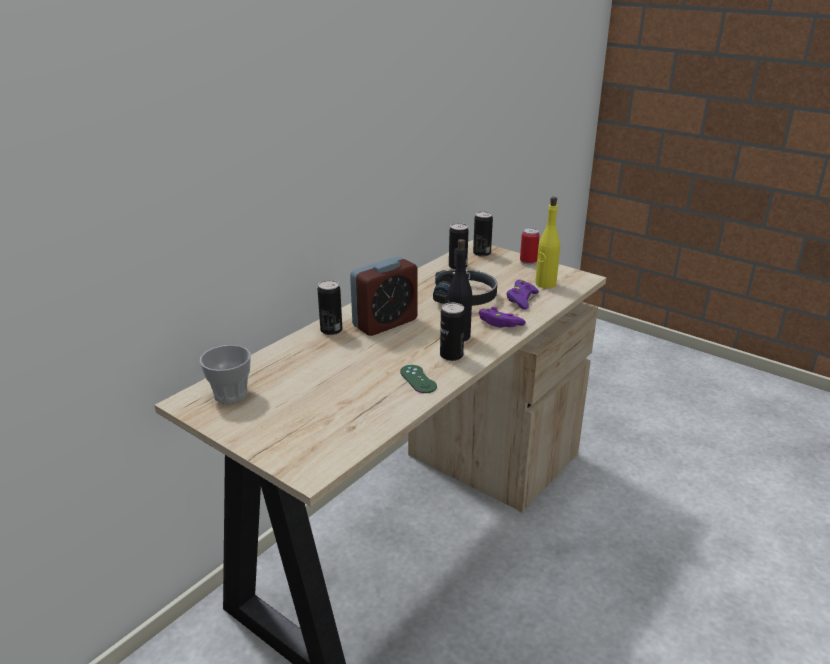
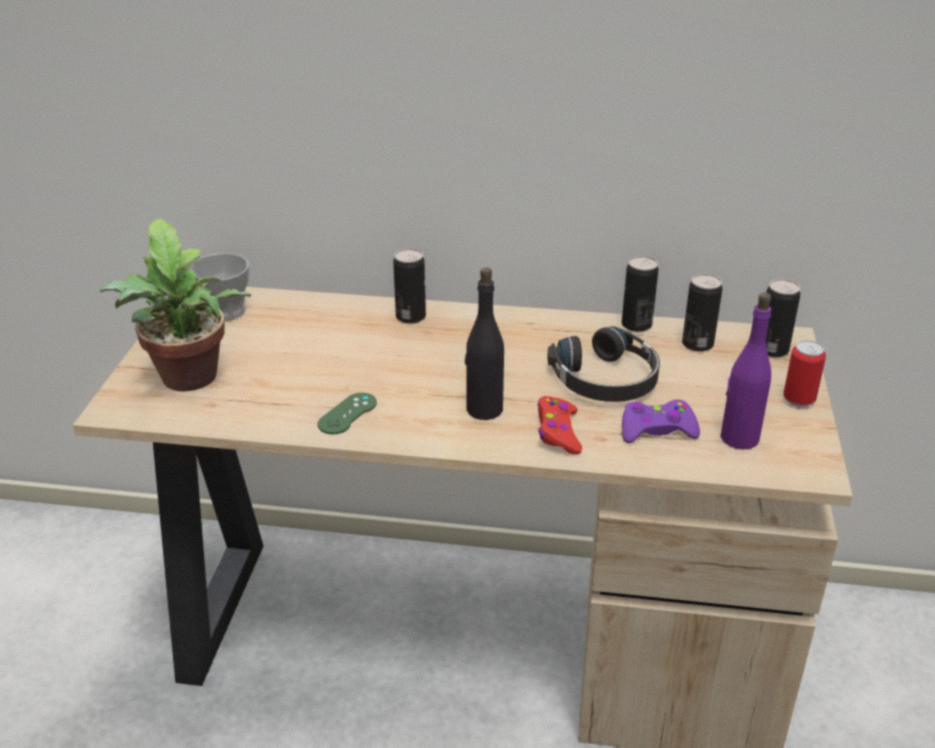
camera: 60 degrees right, 5 degrees up
(310, 430) = (189, 381): none -> potted plant
(385, 323) = (465, 345): alarm clock -> none
(451, 355) = (428, 420): can -> can (636, 325)
(500, 323) = (558, 432): purple game controller -> red game controller
(545, 284) = (739, 438): yellow bottle -> purple bottle

